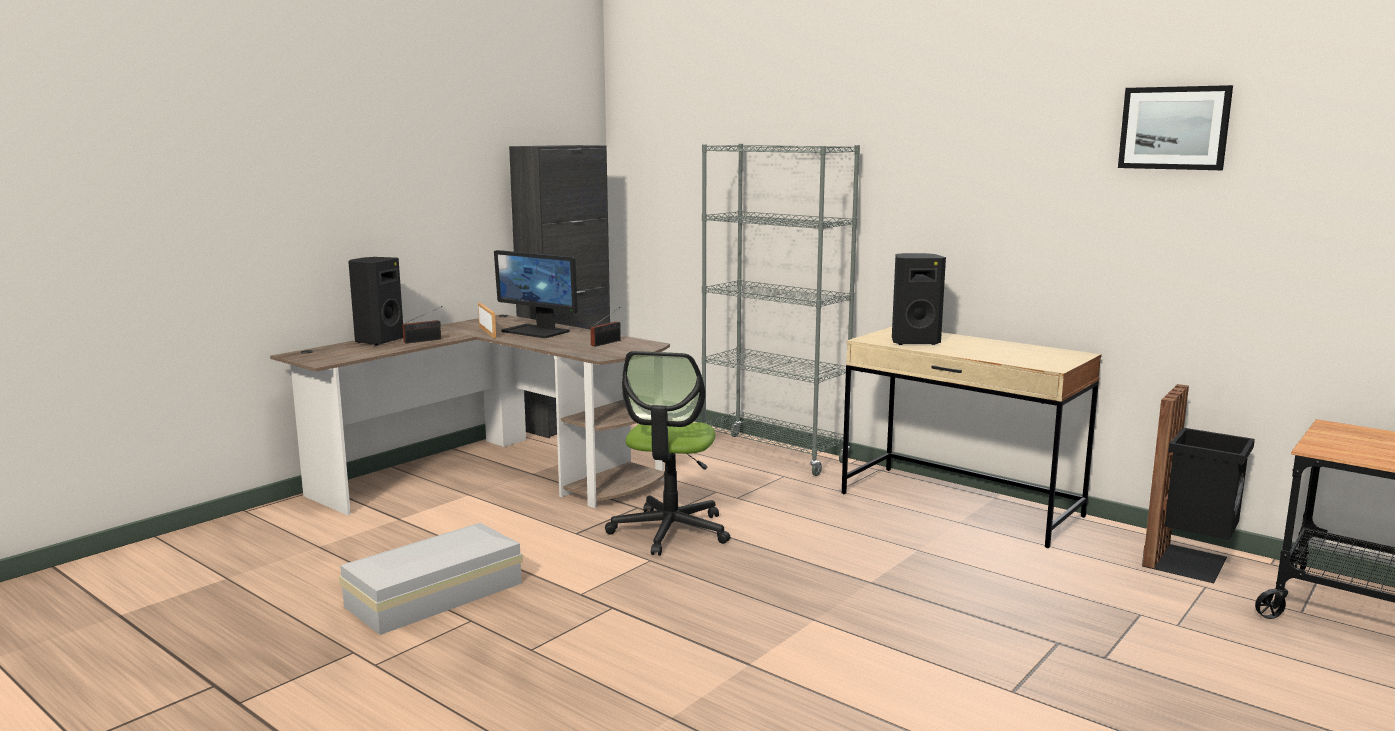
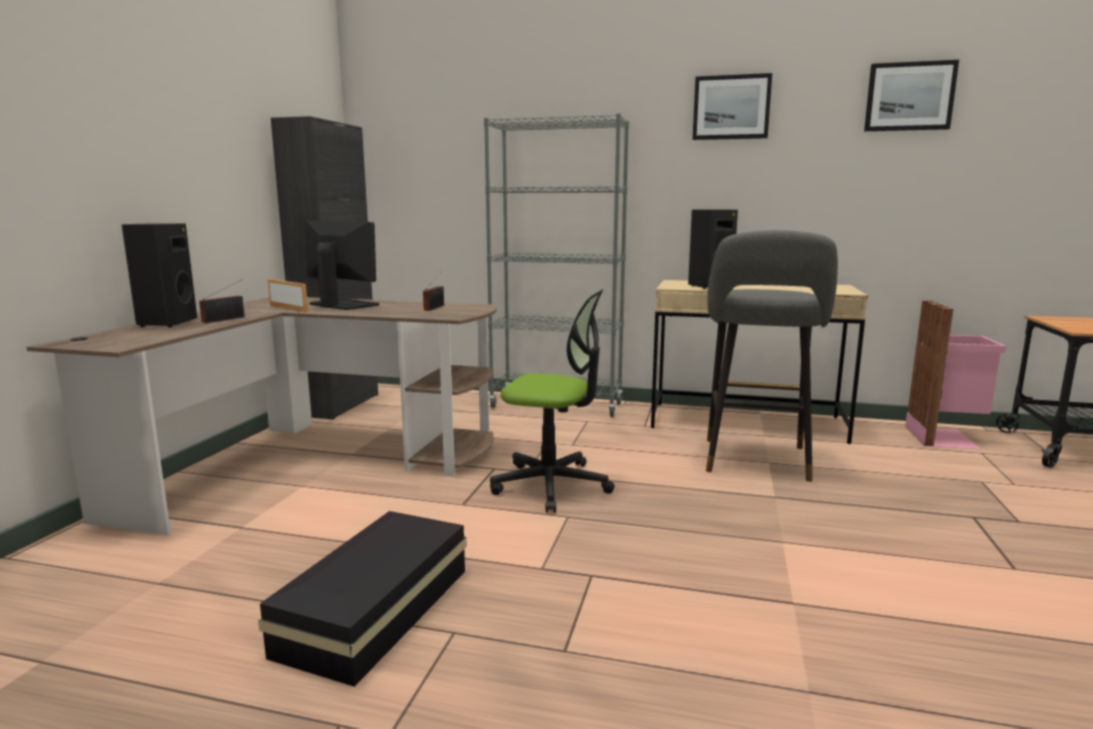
camera: 25 degrees left, 0 degrees up
(438, 595) = (380, 609): white storage box -> black storage box
(537, 331) = (342, 305): monitor -> monitor turned 150 degrees counterclockwise
(670, 531) = (552, 485): office chair -> office chair turned 60 degrees counterclockwise
(904, 547) = (756, 462): none -> grey stool
(970, 133) = (731, 107): none -> picture
(1190, 562) = (945, 437): black trash can -> pink trash can

